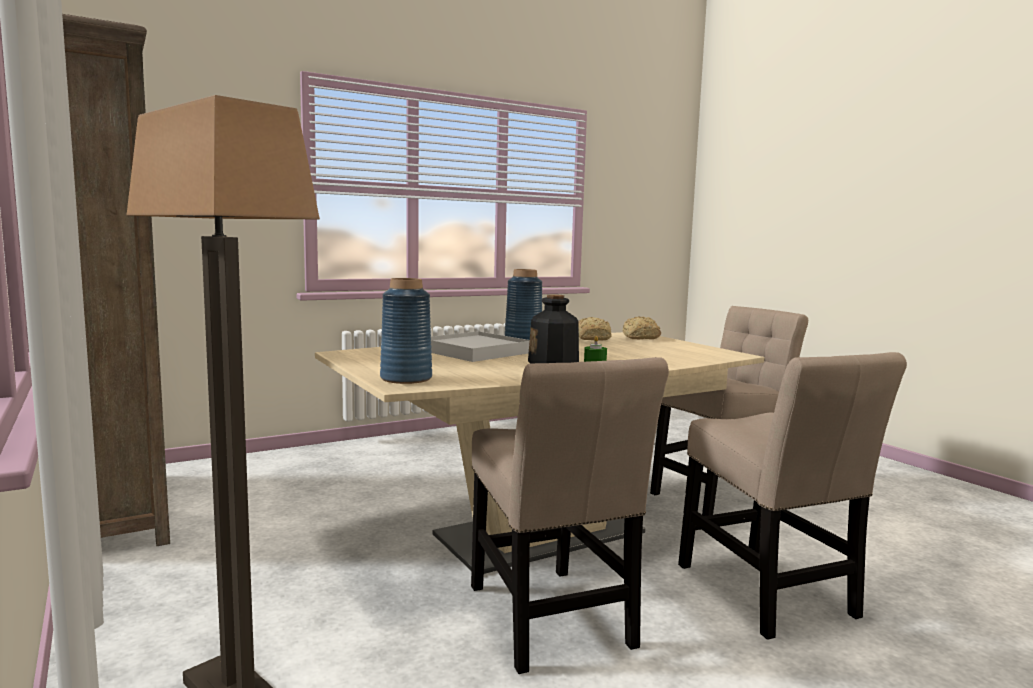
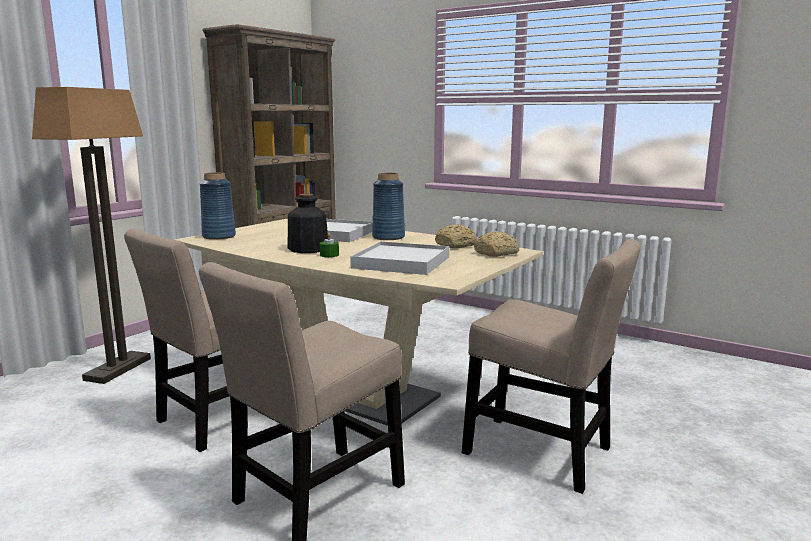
camera: 65 degrees right, 5 degrees up
(654, 354) = (401, 262): none -> white tray

